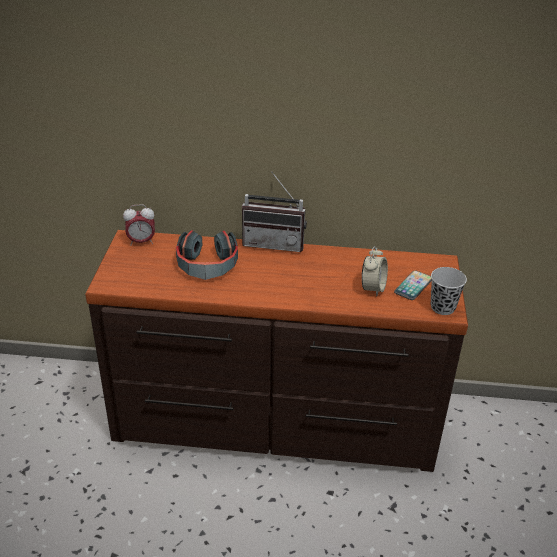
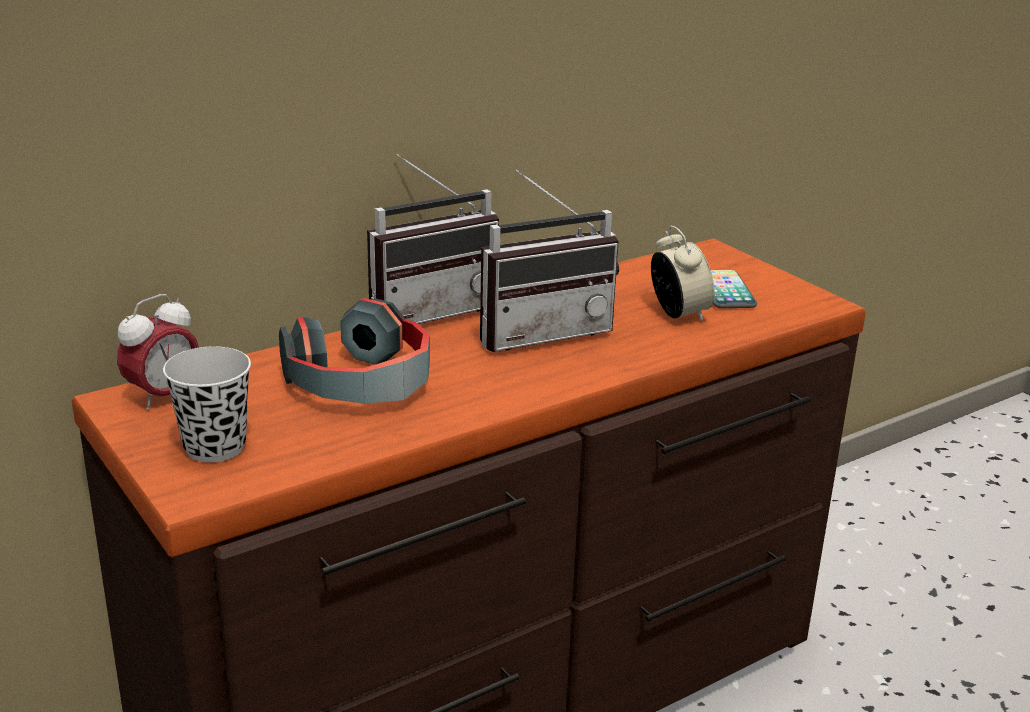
camera: 40 degrees left, 10 degrees down
(303, 272) = (541, 332): none -> radio
(442, 307) = (805, 301): black cup -> black cup (215, 447)

